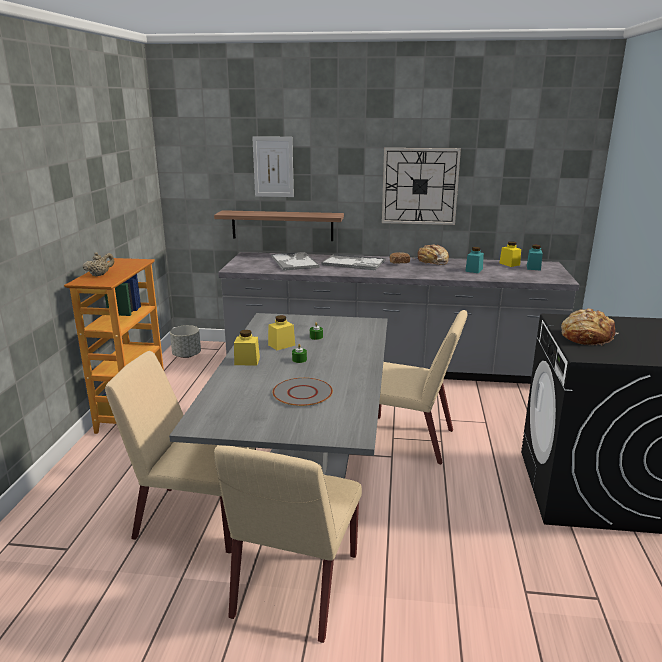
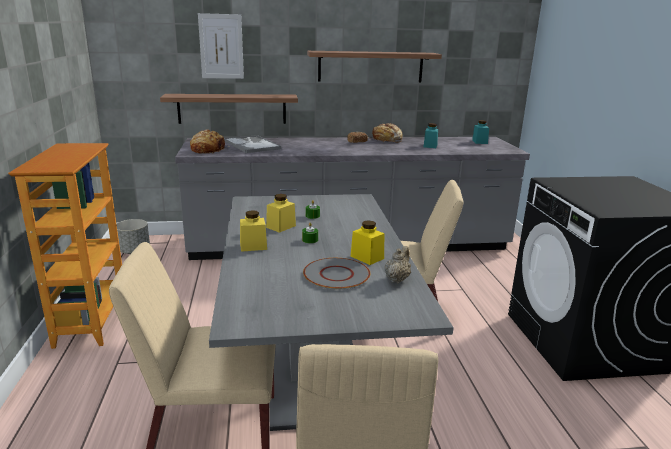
camera: 15 degrees left, 0 degrees up
(100, 275) = (50, 160): beige teapot -> beige teapot (397, 279)
(354, 263) = (313, 144): tray -> none
(420, 186) = (370, 66): wall clock -> shelf
(509, 264) = (456, 140): yellow jar -> yellow jar (367, 257)
(586, 337) = (590, 195): bread -> bread (208, 149)

